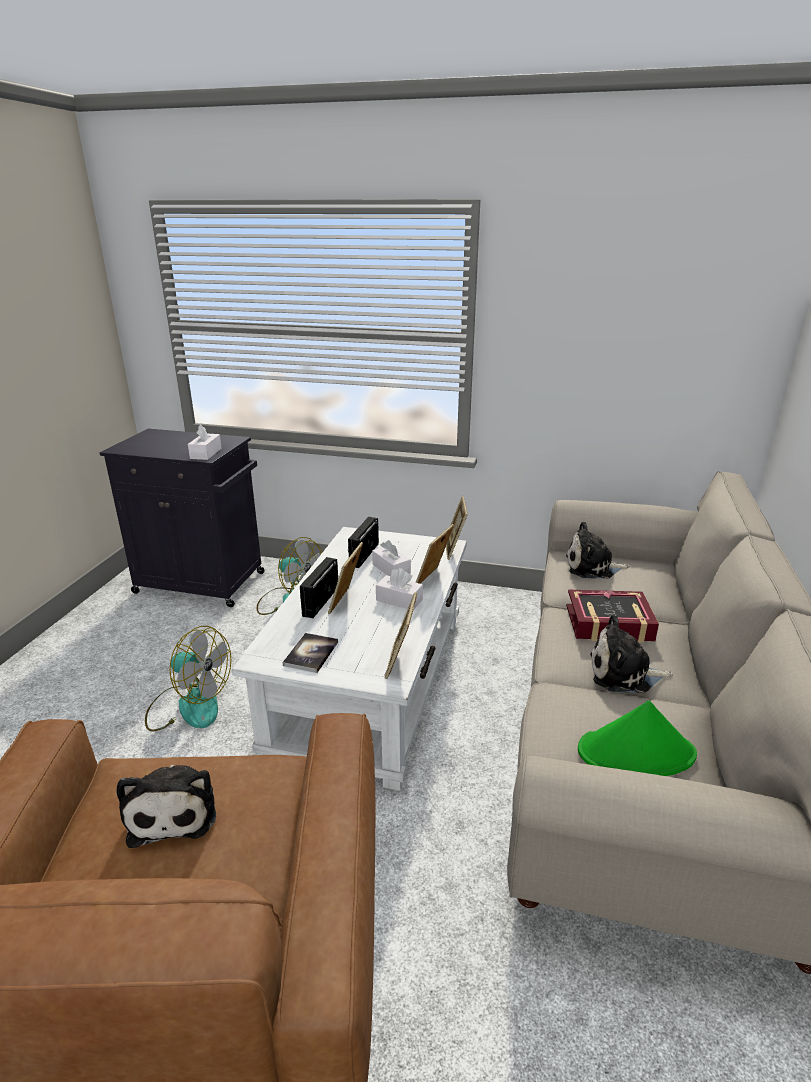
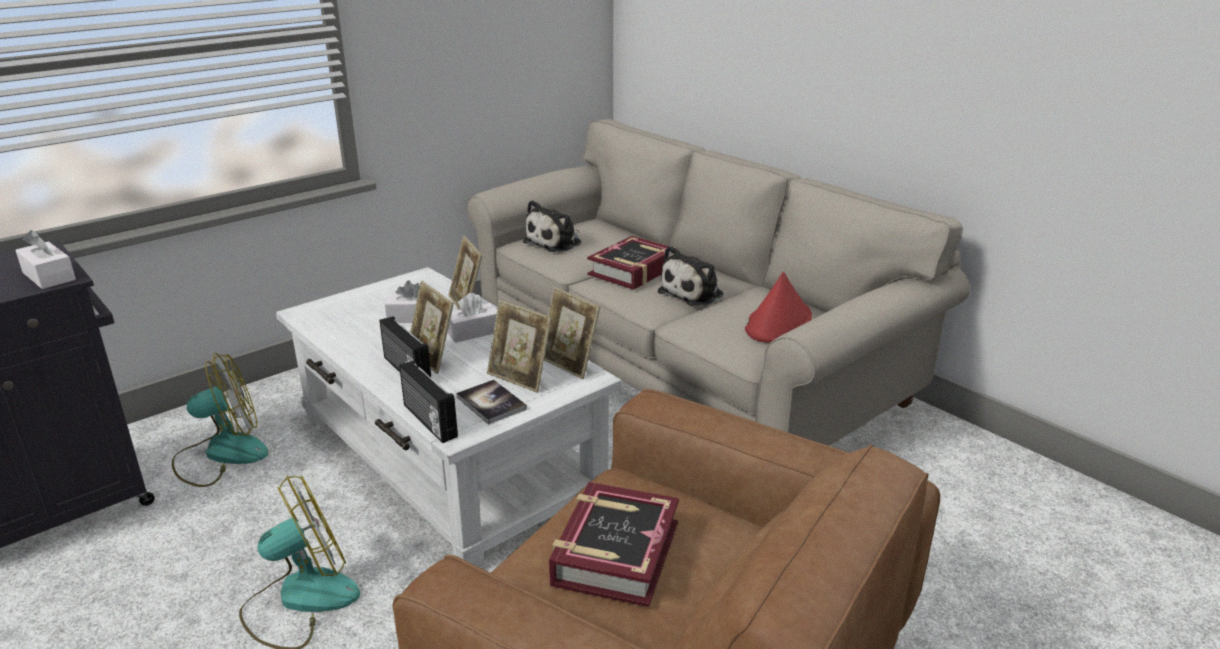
camera: 55 degrees left, 0 degrees up
(174, 810) = (615, 553): plush toy -> book
(363, 555) = (358, 321): radio -> radio (428, 421)
(454, 549) = (434, 277): picture frame -> picture frame (520, 378)
(636, 753) = (778, 323): green hat -> red hat

